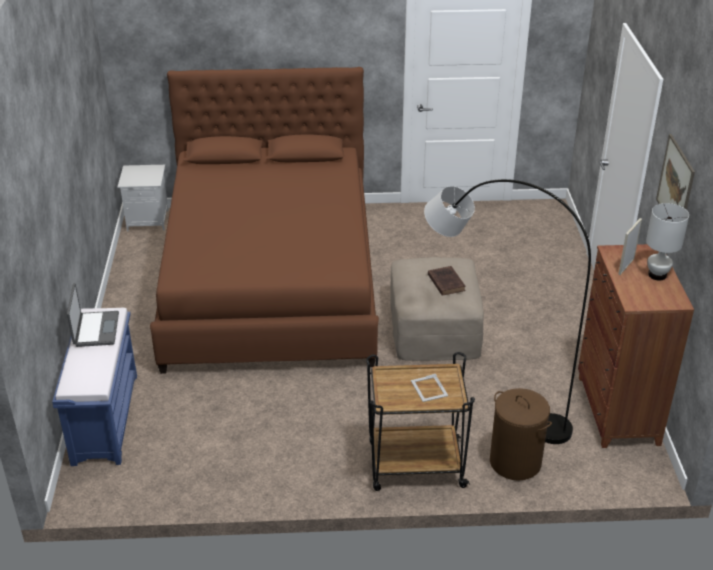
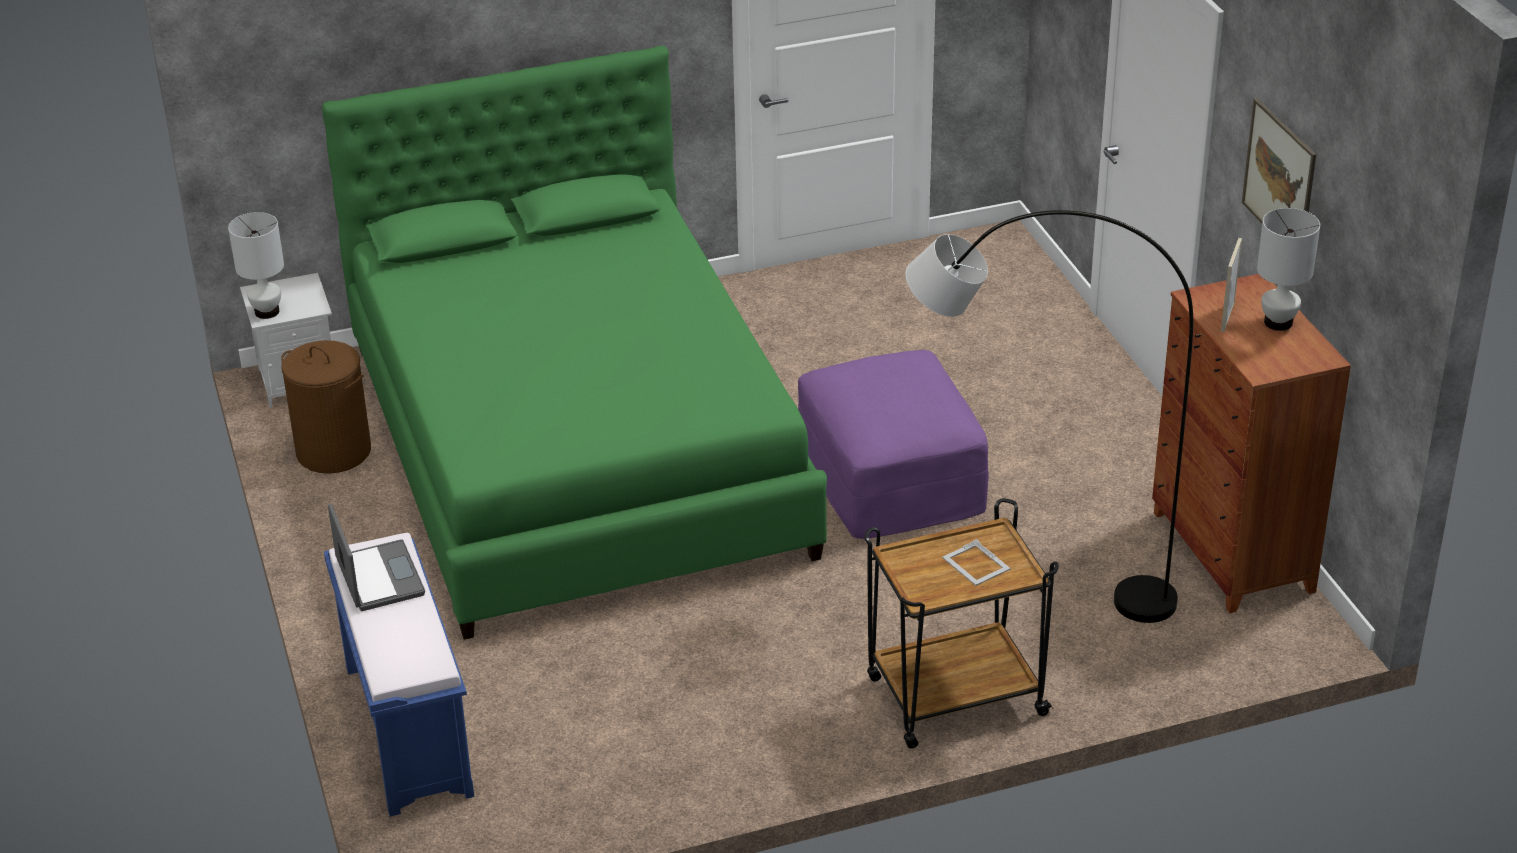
camera: 15 degrees left, 0 degrees up
(129, 179) = (267, 311): none -> white table lamp
(271, 280) = (577, 448): brown bed -> green bed
(434, 327) = (891, 475): beige ottoman -> purple ottoman
(445, 282) = (910, 395): brown book -> none
(515, 462) = (1108, 661): brown laundry basket -> brown laundry basket (334, 452)

